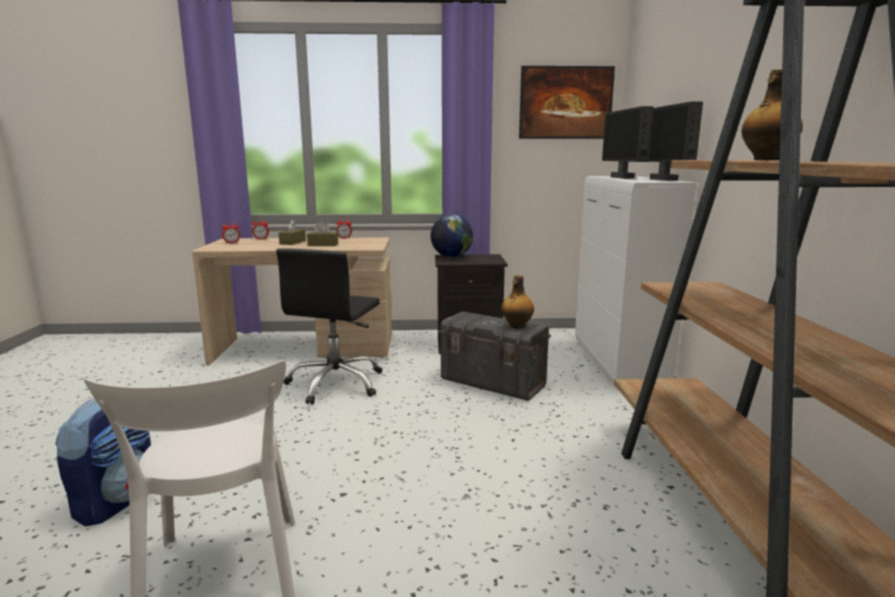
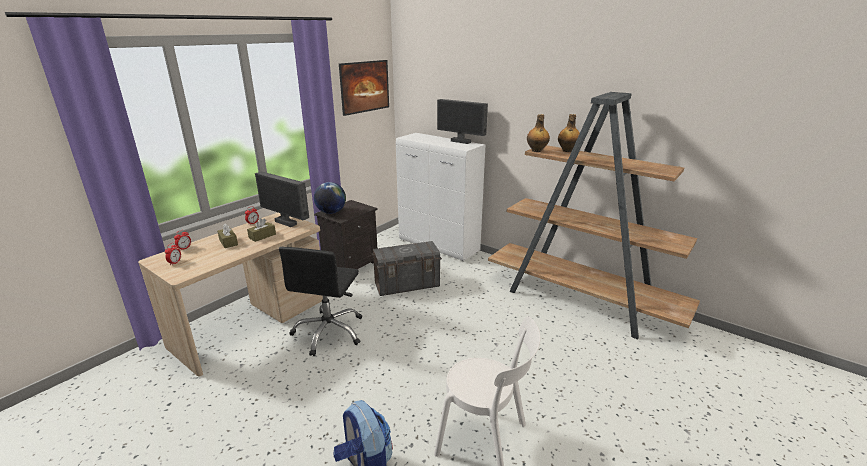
camera: 50 degrees left, 10 degrees up
(336, 383) = (329, 332): black office chair -> black office chair turned 45 degrees clockwise
(516, 326) = (420, 247): bottle -> bottle (536, 151)
(623, 177) = (430, 140): monitor -> monitor (286, 222)

